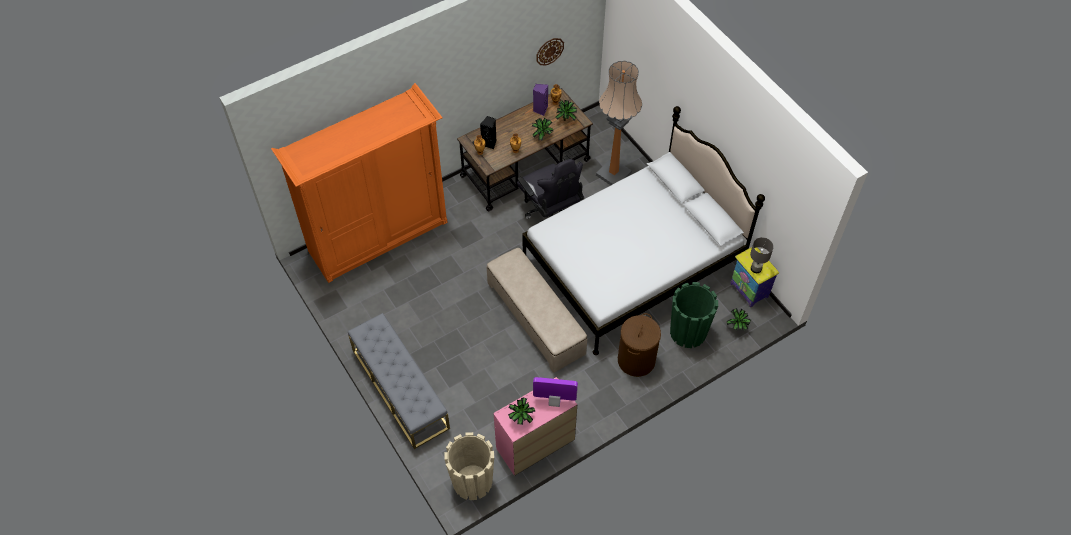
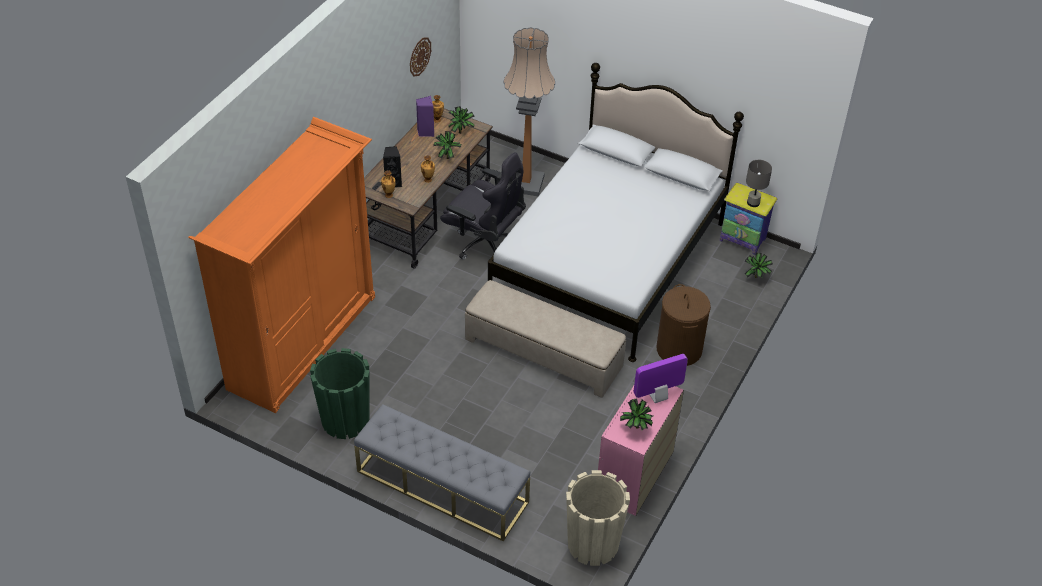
camera: 30 degrees left, 10 degrees down
(688, 332) = (711, 302): green planter -> green planter (345, 420)

